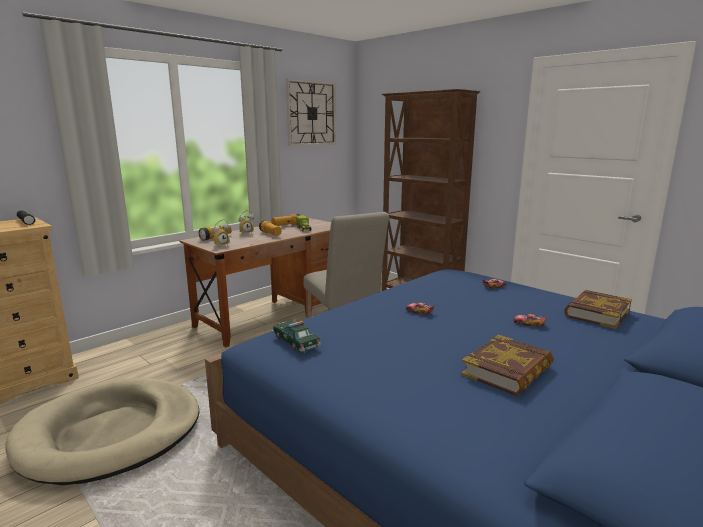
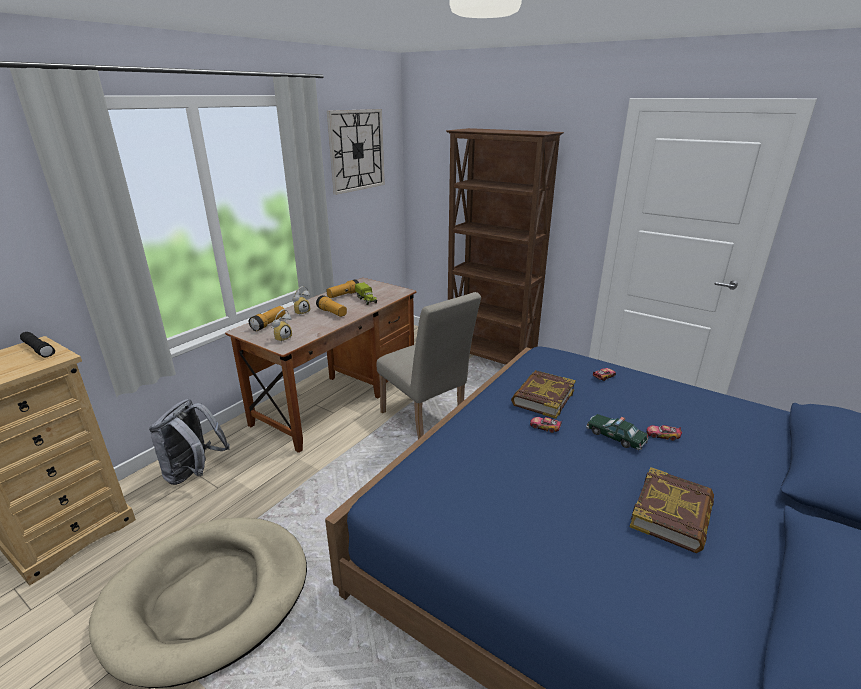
camera: 10 degrees left, 10 degrees up
(136, 353) = (194, 473): none -> grey backpack
(296, 342) = (434, 494): toy car -> toy car (615, 437)
(596, 313) = (719, 411): book -> book (542, 398)

